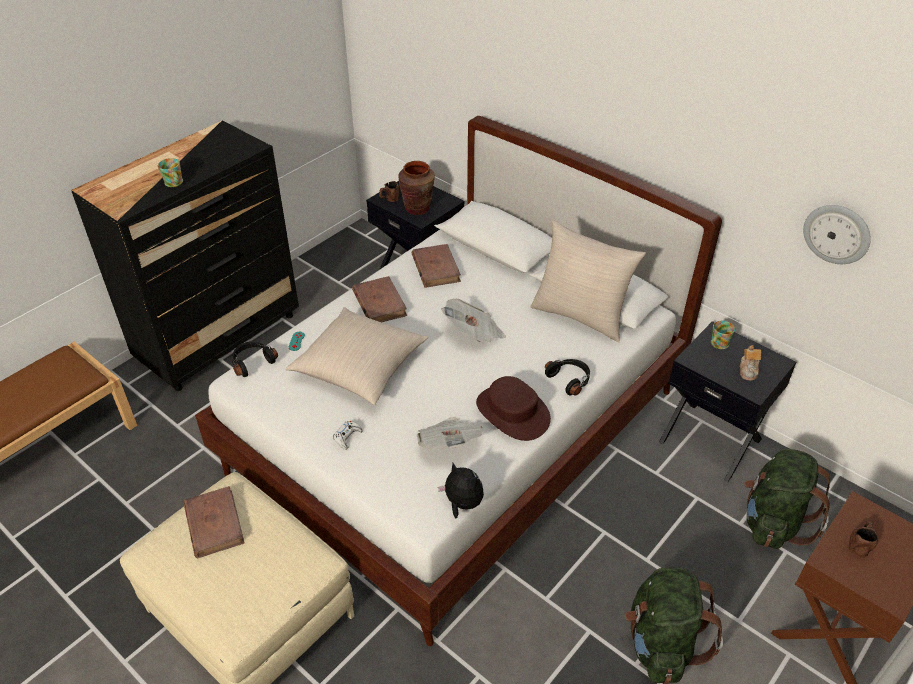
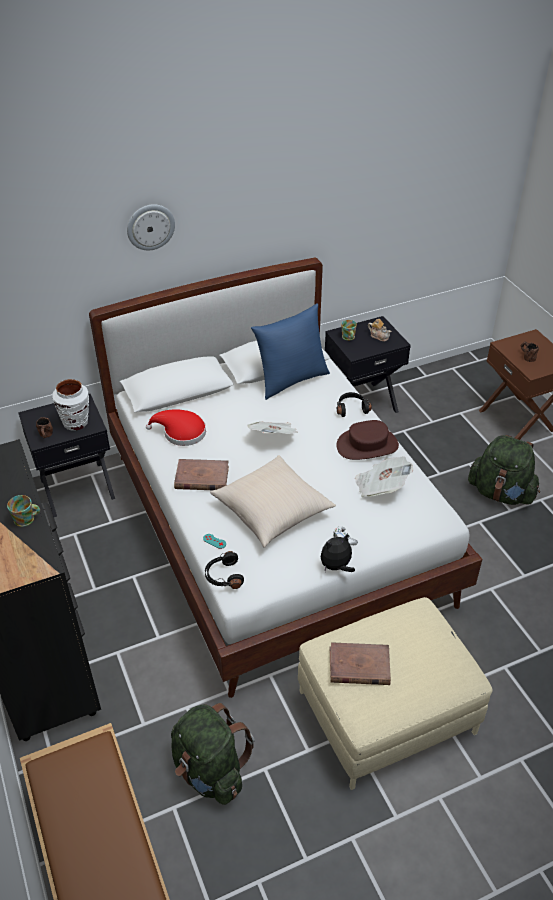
camera: 65 degrees left, 0 degrees up
(417, 208) = (76, 423): brown vase -> white vase
(436, 268) = (181, 433): brown book -> red hat
(462, 504) = (437, 498): plush toy -> plush toy (336, 567)
(580, 316) = (291, 380): beige pillow -> blue pillow
(772, 522) = (437, 408): green backpack -> green backpack (210, 770)
(837, 233) = (385, 221): wall clock -> wall clock (150, 226)

